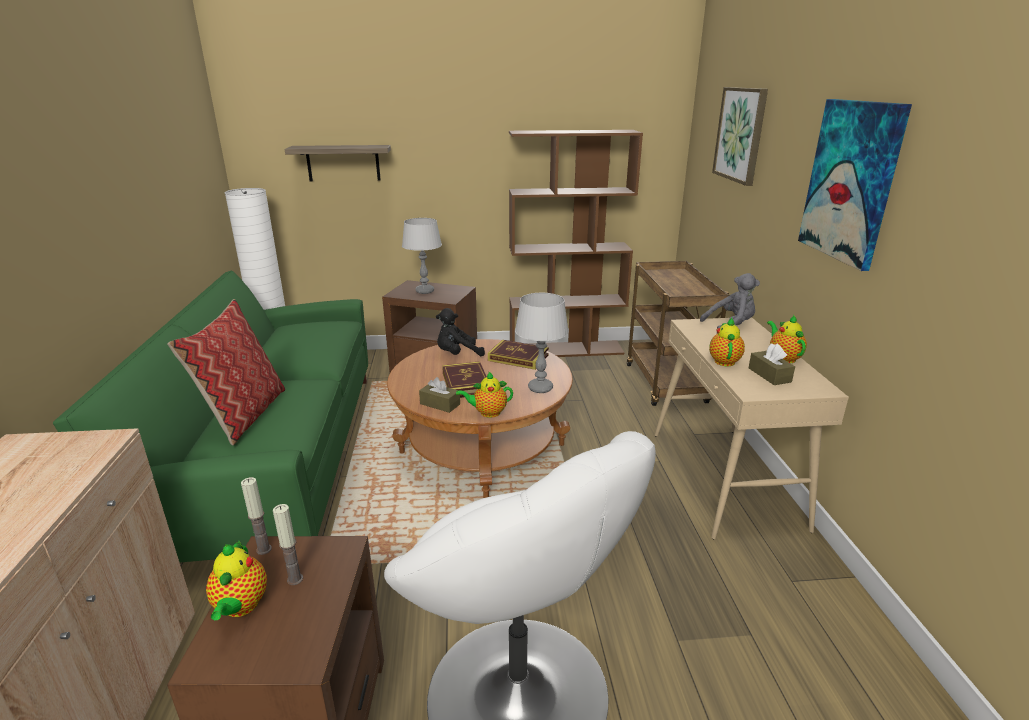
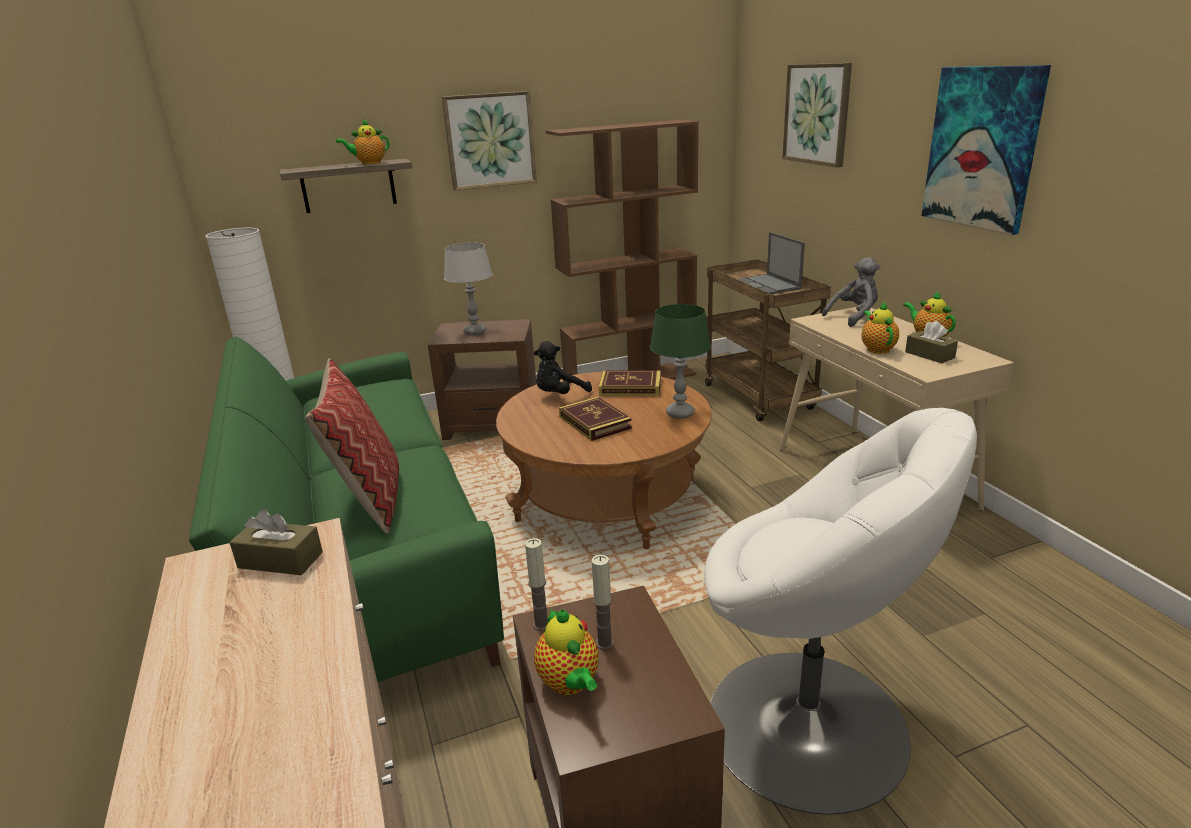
camera: 15 degrees left, 0 degrees up
(440, 404) = (584, 448): brown tissue box -> brown tissue box (280, 560)
(461, 135) = (490, 140): none -> picture
(487, 413) = (644, 447): teapot -> teapot (369, 163)
(540, 388) = (679, 413): grey table lamp -> green table lamp
(679, 285) = (766, 285): none -> laptop

